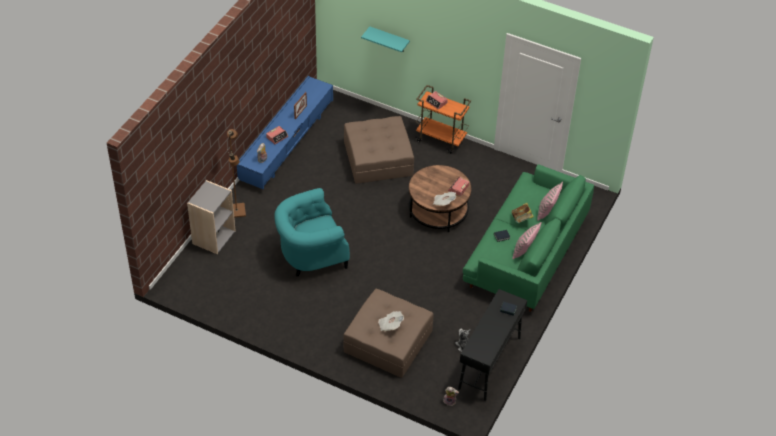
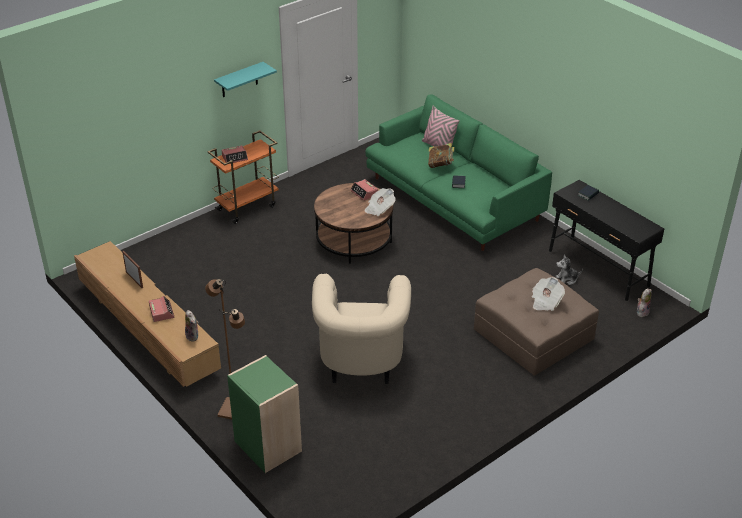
camera: 65 degrees left, 10 degrees down
(213, 237) = (267, 446): grey bookcase -> green bookcase
(286, 143) = (147, 329): blue tv stand -> brown tv stand
(311, 256) = (361, 360): turquoise armchair -> beige armchair
(378, 158) = (238, 260): brown ottoman -> none
(389, 39) = (147, 126): turquoise shelf -> turquoise shelf (239, 80)
(524, 250) = (486, 176): pink pillow -> none

